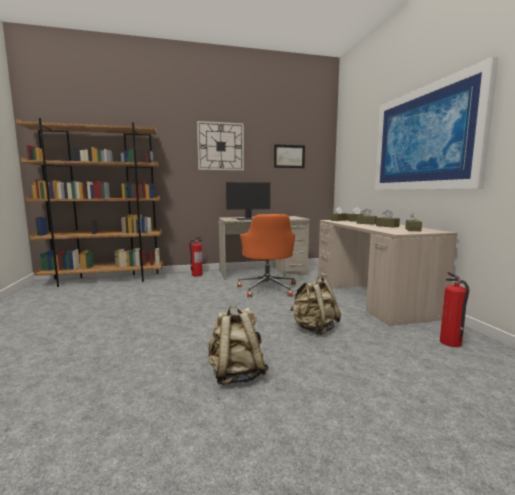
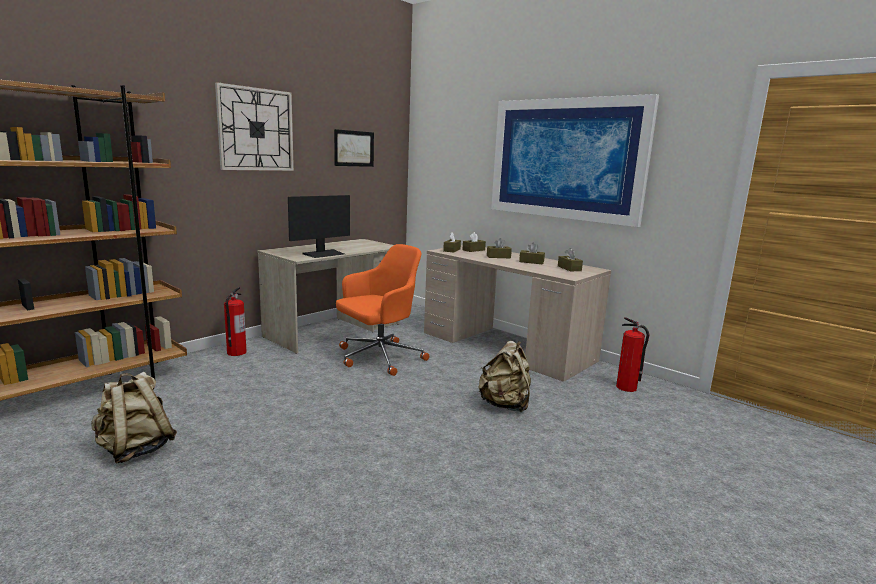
camera: 35 degrees left, 5 degrees up
(236, 375) = (504, 486): beige backpack -> beige backpack (135, 450)
(267, 288) = (379, 357): orange office chair -> orange office chair turned 90 degrees counterclockwise

